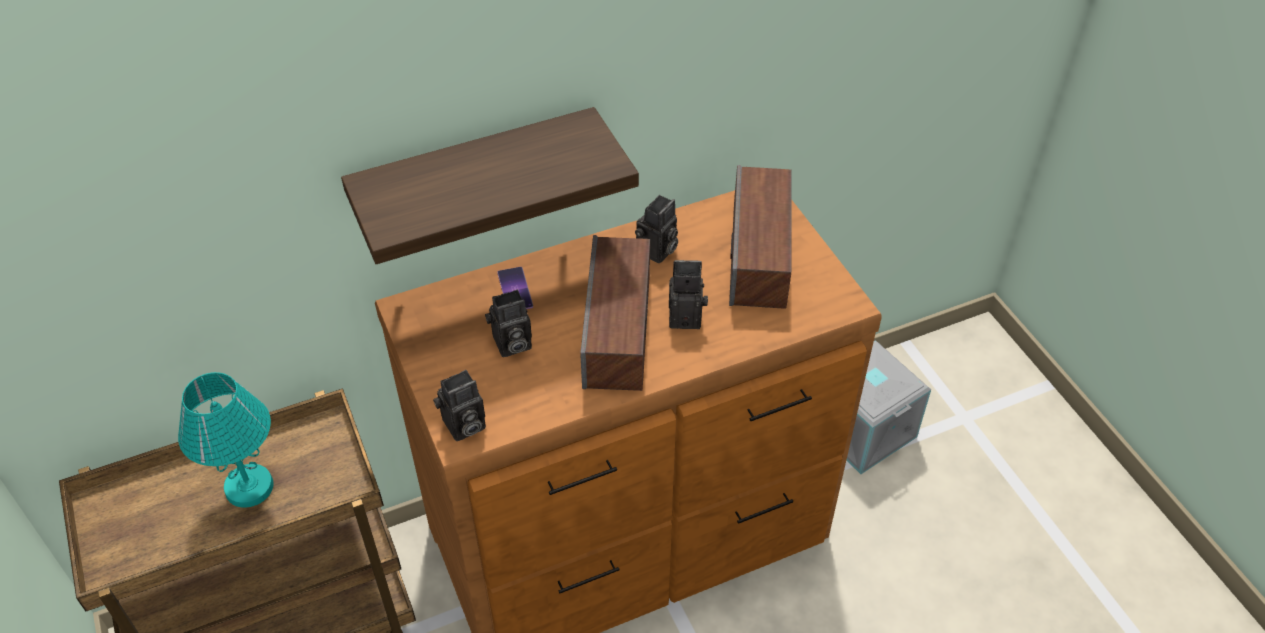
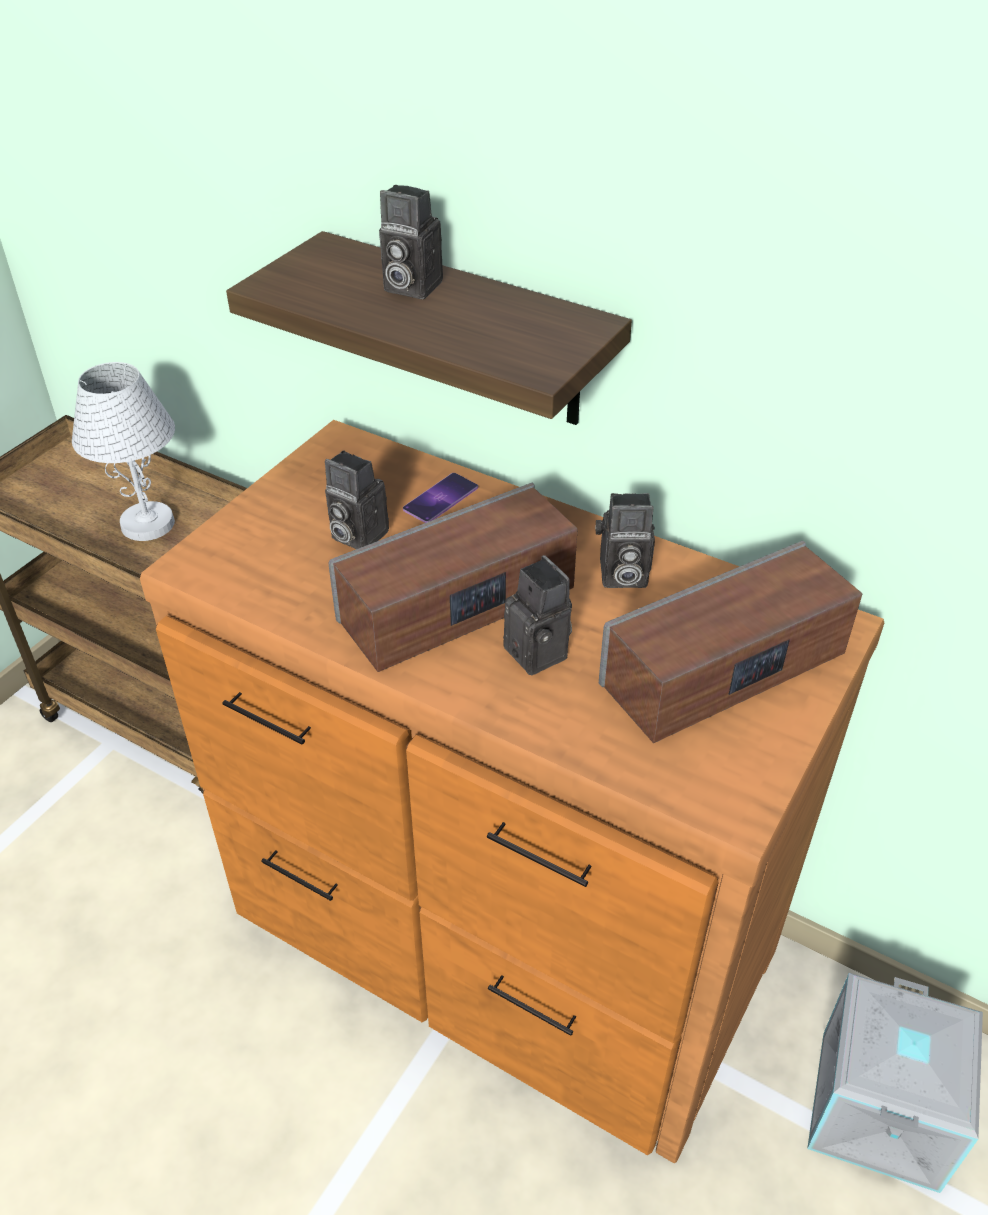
camera: 55 degrees right, 5 degrees down
(248, 487) = (147, 523): turquoise table lamp -> white table lamp
(463, 427) = (206, 559): camera -> camera (408, 286)

